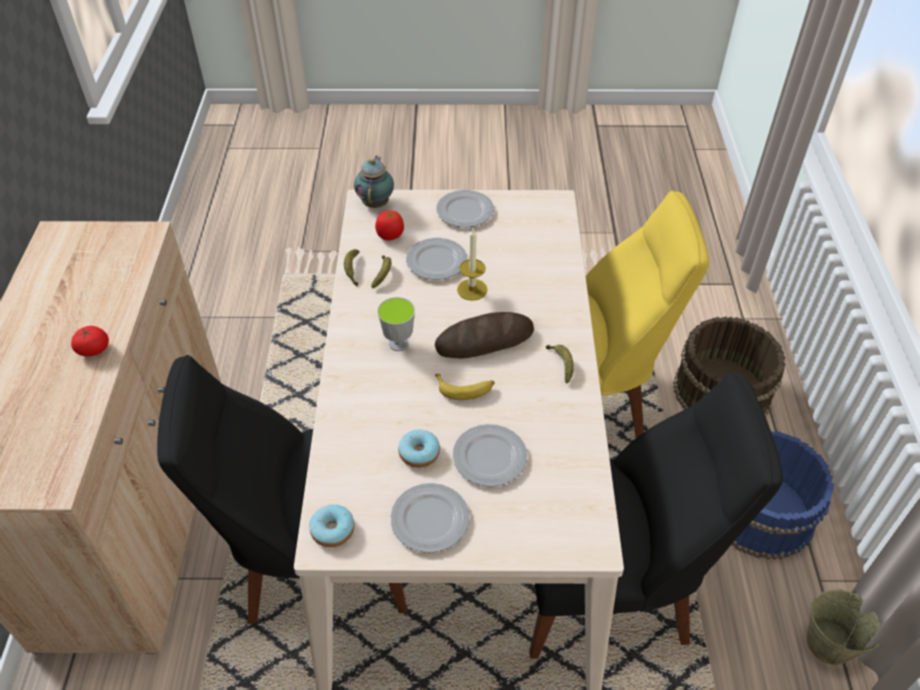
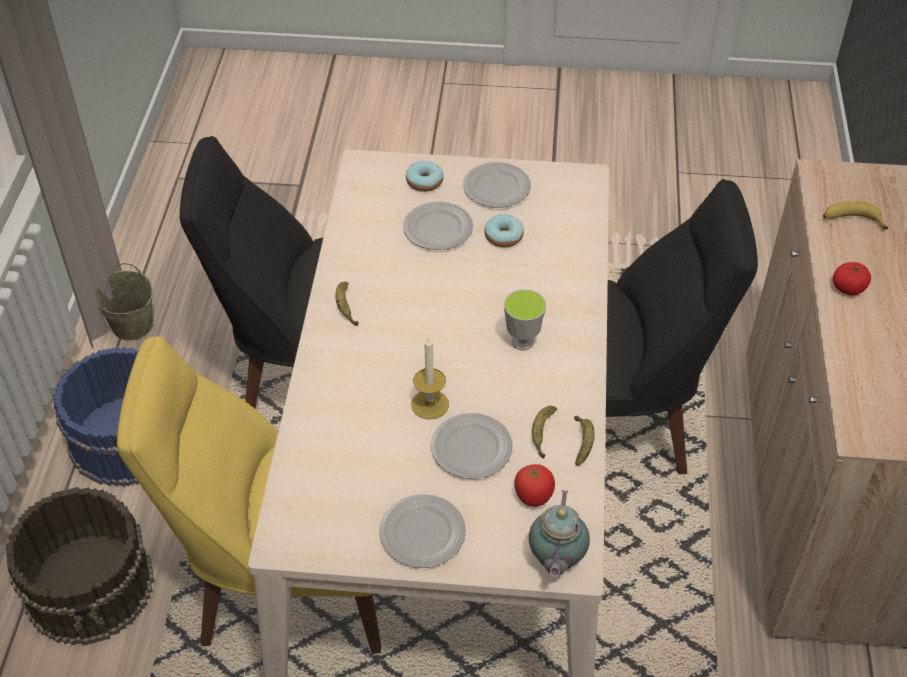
camera: 175 degrees left, 0 degrees up
(332, 530) = (579, 186): donut -> donut (424, 182)
(465, 389) = (453, 290): banana -> banana (851, 220)
(484, 340) = (424, 339): bread -> none

